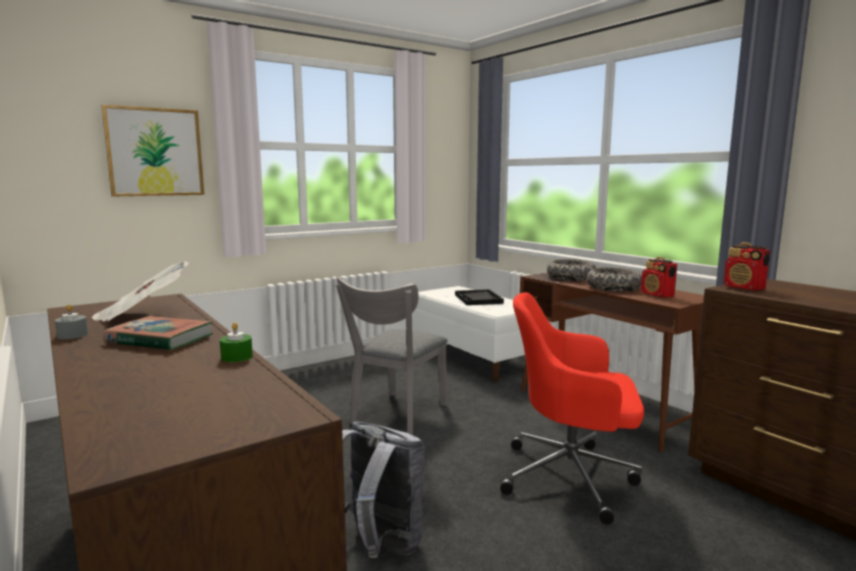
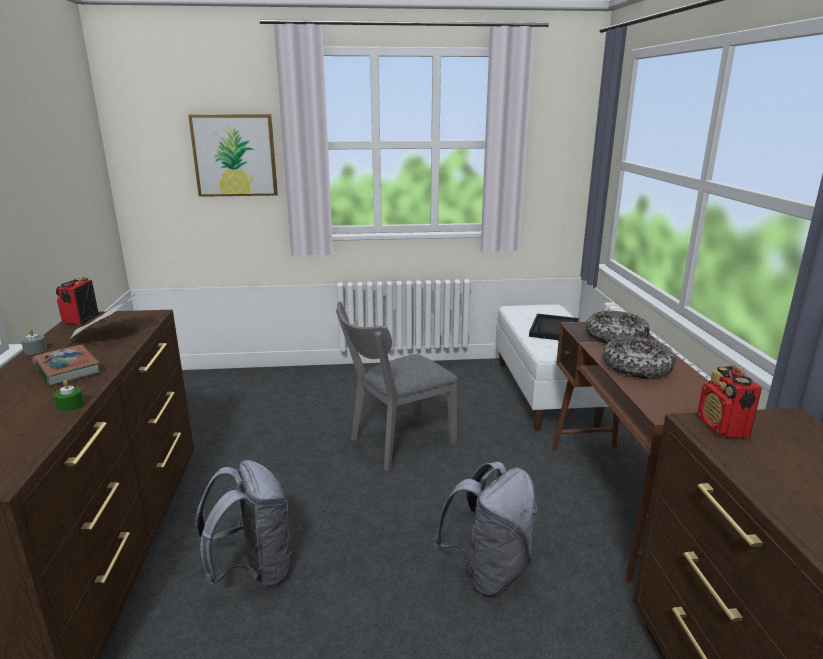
camera: 30 degrees right, 10 degrees up
(571, 477) = (488, 571): red office chair -> grey backpack
(657, 295) = (670, 394): radio -> radio (80, 319)

